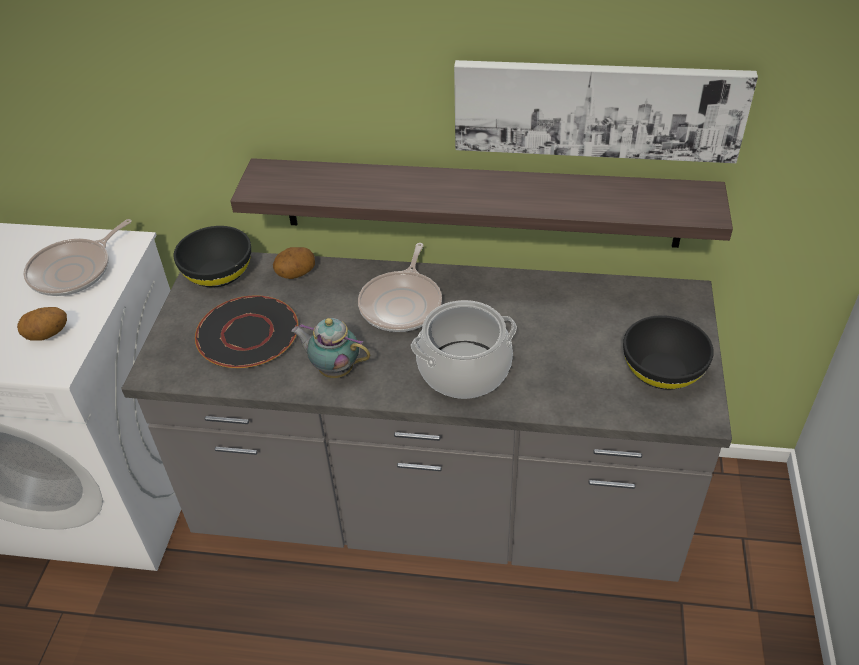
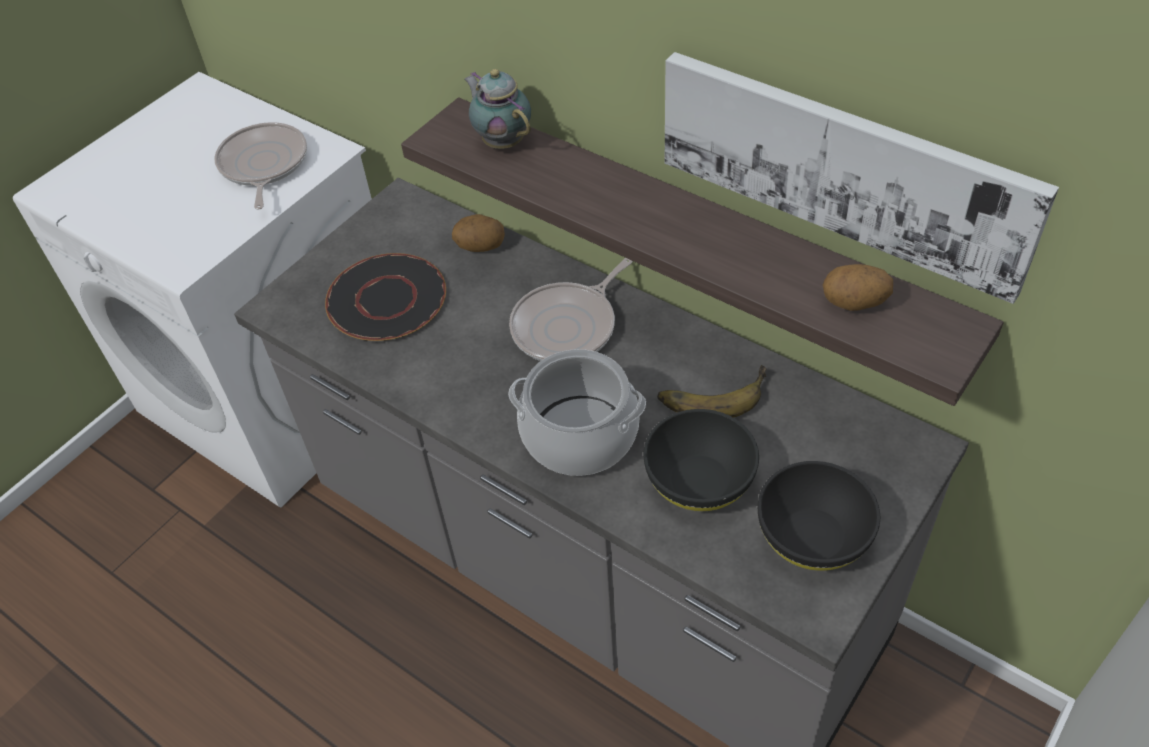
camera: 30 degrees right, 5 degrees up
(48, 335) = (196, 230): potato -> potato (854, 304)
(75, 271) = (263, 165): frying pan -> frying pan turned 105 degrees clockwise
(219, 273) = (404, 217): black bowl -> black bowl (700, 481)
(334, 369) = (444, 377): teapot -> teapot (502, 141)
(533, 309) = (711, 392): none -> banana

